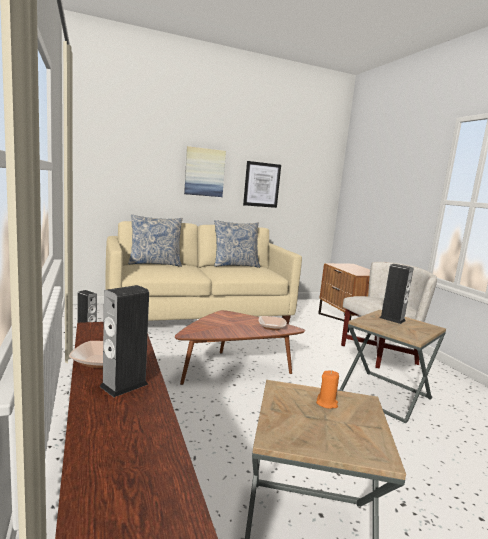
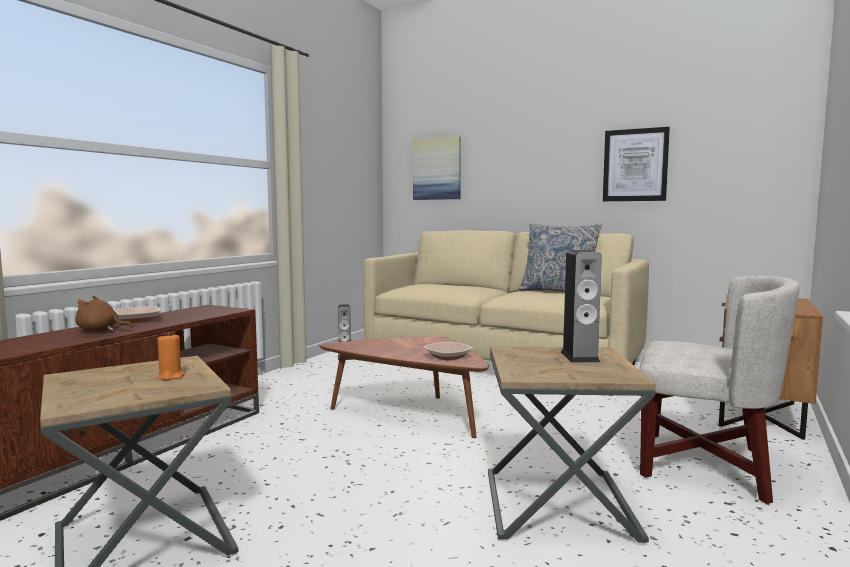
camera: 50 degrees right, 5 degrees down
(124, 385) = (100, 331): speaker -> brown plush toy
(155, 263) = (447, 283): pillow -> none
(204, 172) = (539, 159): picture -> picture (437, 169)

